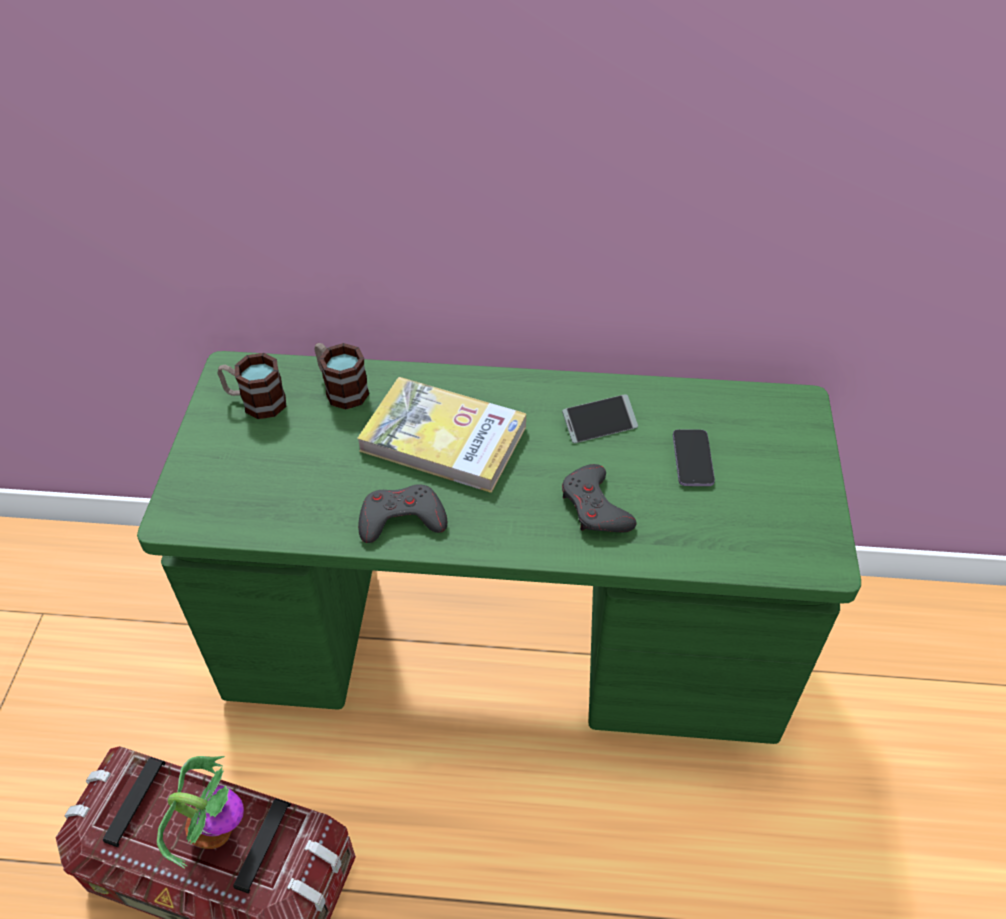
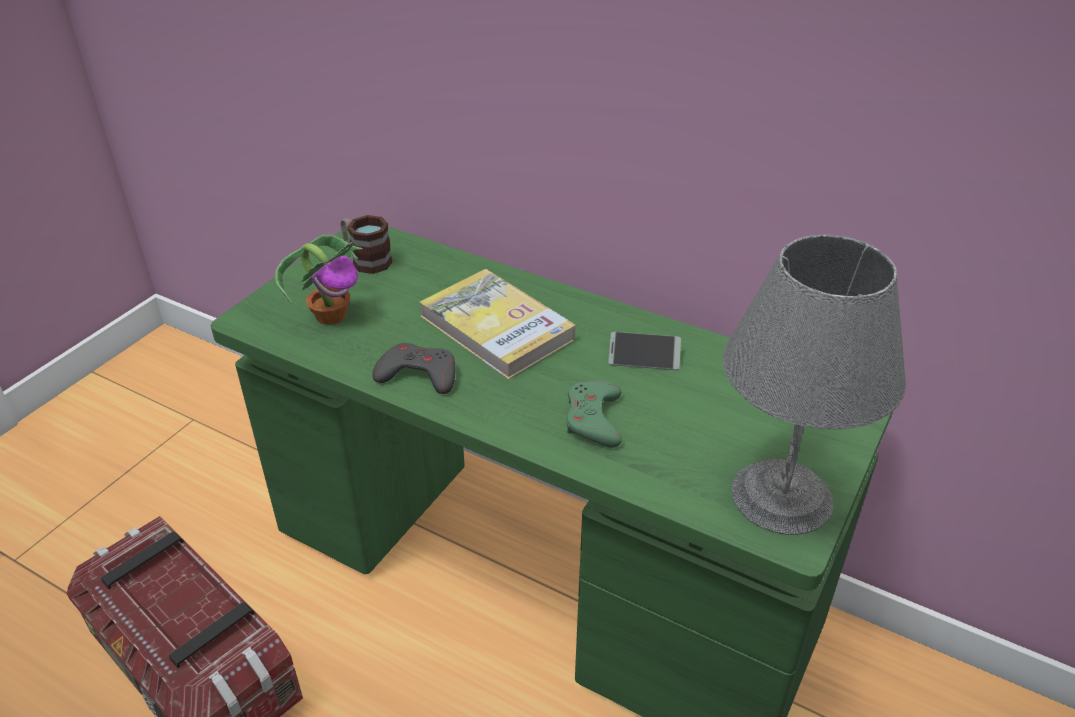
camera: 25 degrees right, 10 degrees down
(214, 831) = (185, 609): potted plant -> potted plant (331, 315)
(341, 389) = (439, 269): mug -> none
(595, 507) = (594, 419): grey game controller -> green game controller
(692, 459) = (715, 411): phone -> none
(791, 524) = (780, 495): none -> grey table lamp

